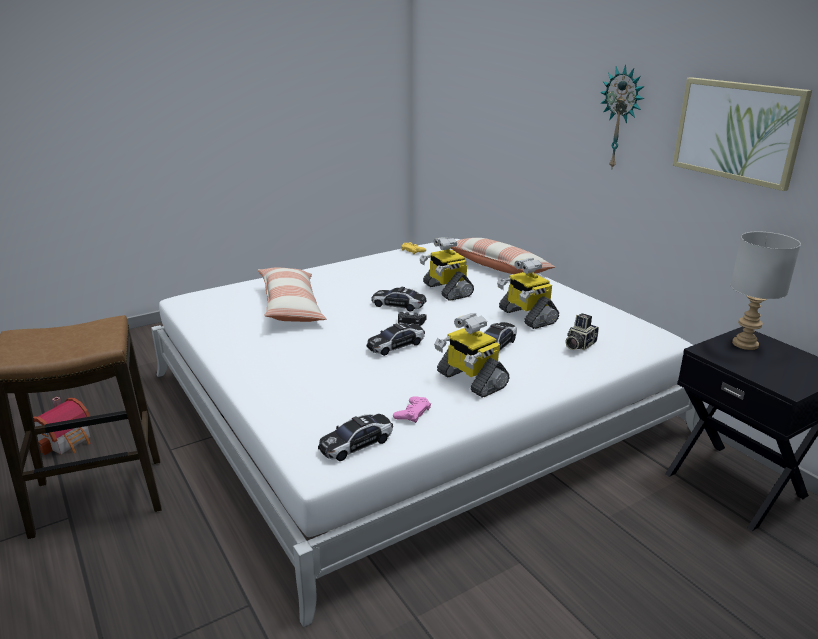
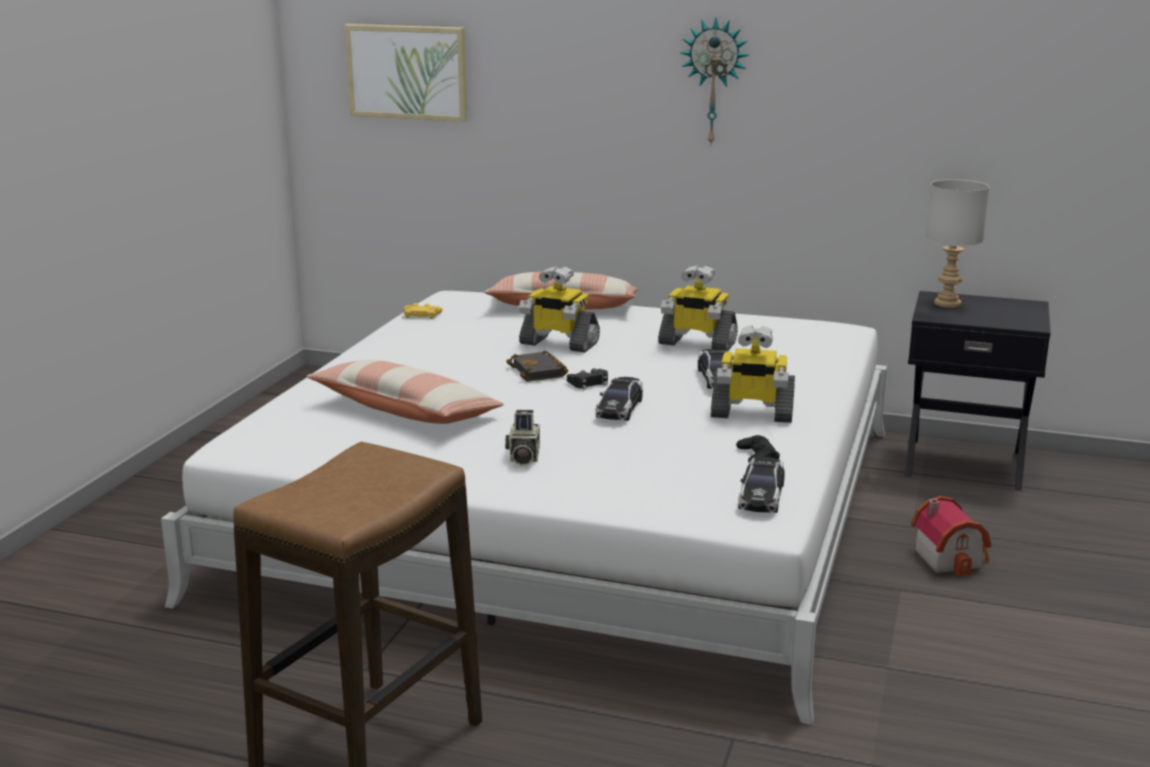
camera: 40 degrees left, 5 degrees down
(67, 440) = (185, 726): toy house -> toy house (951, 557)
(398, 305) = (540, 372): toy car -> black book
(412, 413) = (757, 456): pink game controller -> black game controller
(579, 345) = (792, 353): camera -> camera (523, 457)
(737, 131) = (876, 80): picture -> picture (407, 72)

